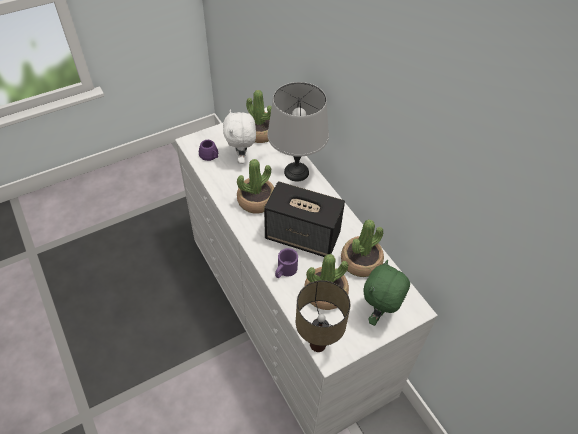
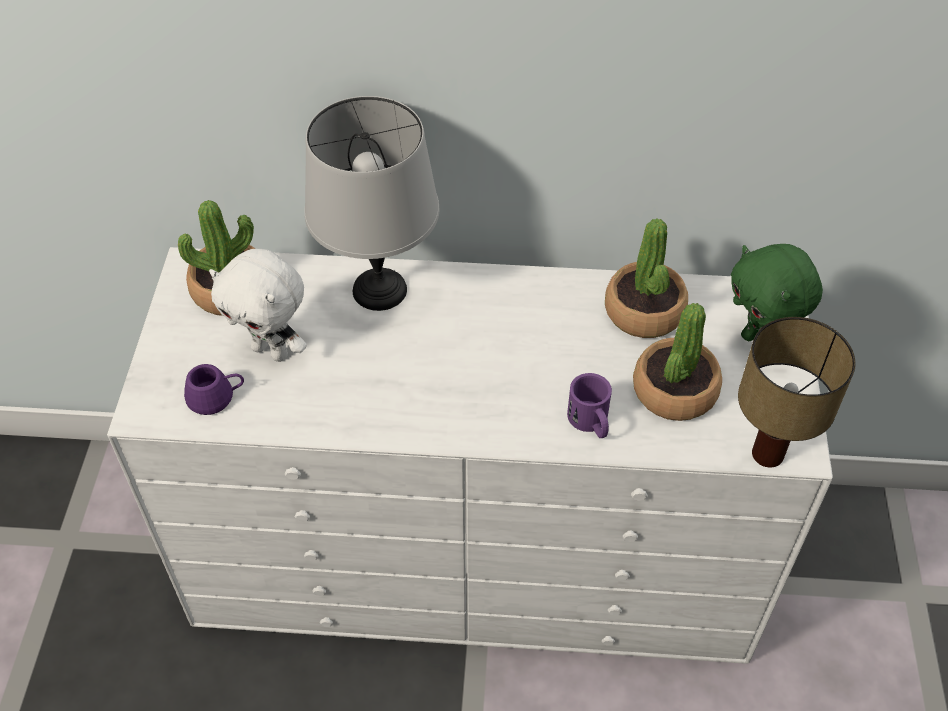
camera: 55 degrees left, 0 degrees up
(256, 200) = (397, 382): potted plant -> none
(303, 236) = (535, 357): speaker -> none

